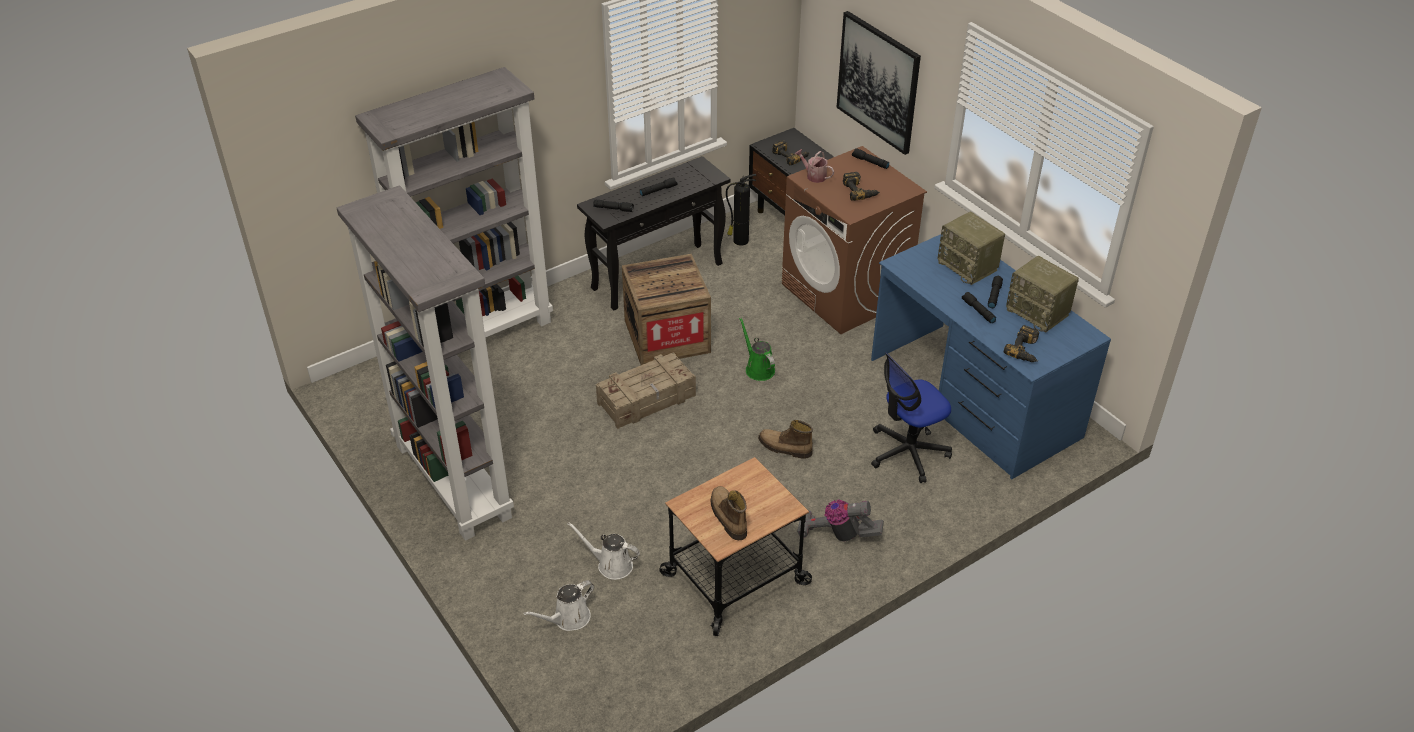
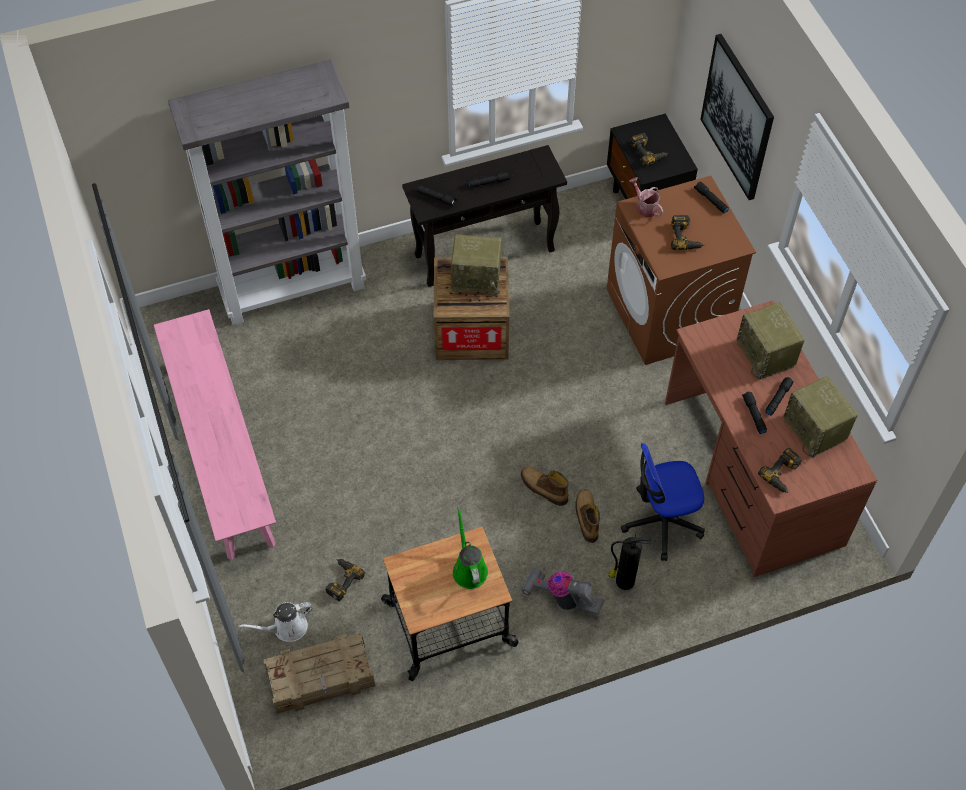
camera: 15 degrees right, 15 degrees up
(451, 481) = (222, 453): grey bookcase -> pink bench
(611, 565) = (341, 580): white watering can -> power drill
(647, 399) = (429, 402): crate -> crate (322, 679)
(669, 273) = (477, 278): none -> radio
(727, 517) = (434, 588): boot -> boot (586, 517)
(739, 241) = (582, 225): fire extinguisher -> fire extinguisher (623, 581)
(758, 368) = (548, 389): green watering can -> green watering can (469, 568)
(973, 398) = (751, 473): blue desk -> brown desk

